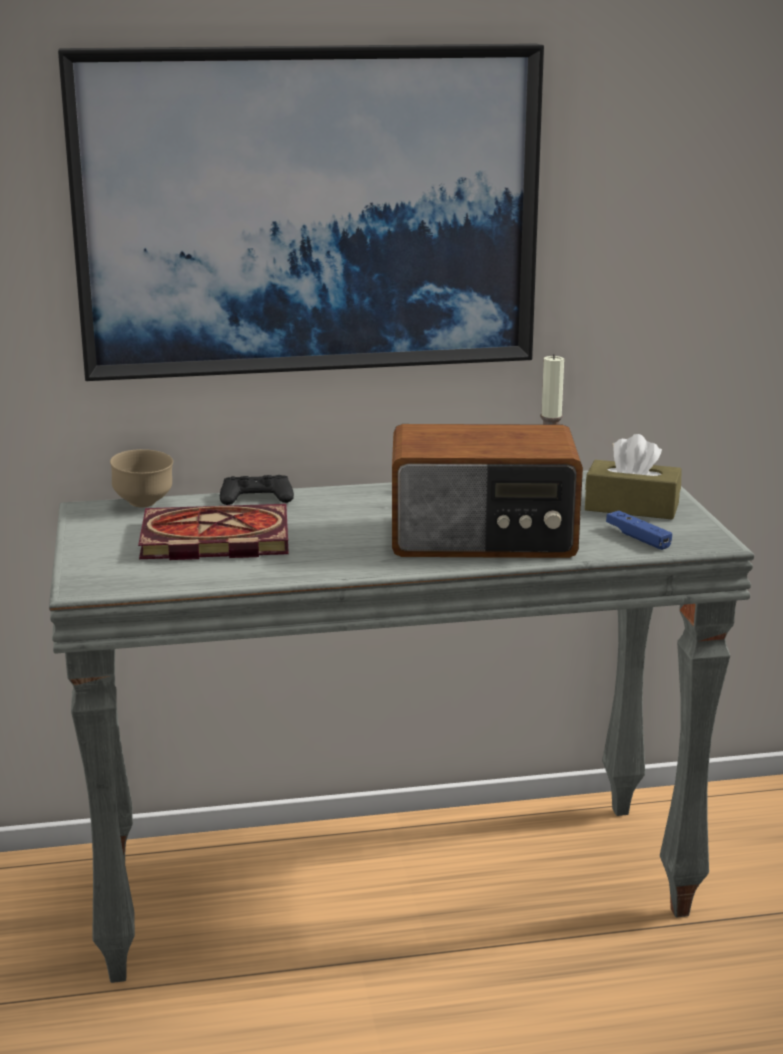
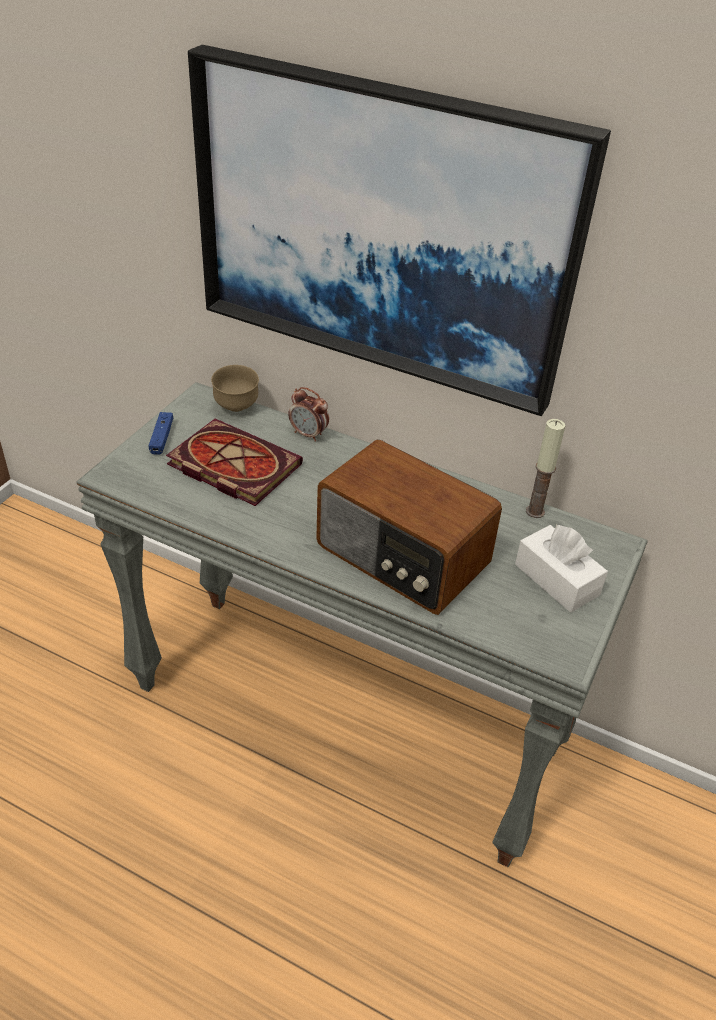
camera: 35 degrees right, 20 degrees up
(256, 498) = (308, 434): black game controller -> alarm clock
(631, 507) = (556, 579): brown tissue box -> white tissue box
(638, 538) = (514, 619): blue game controller -> blue game controller (161, 438)

